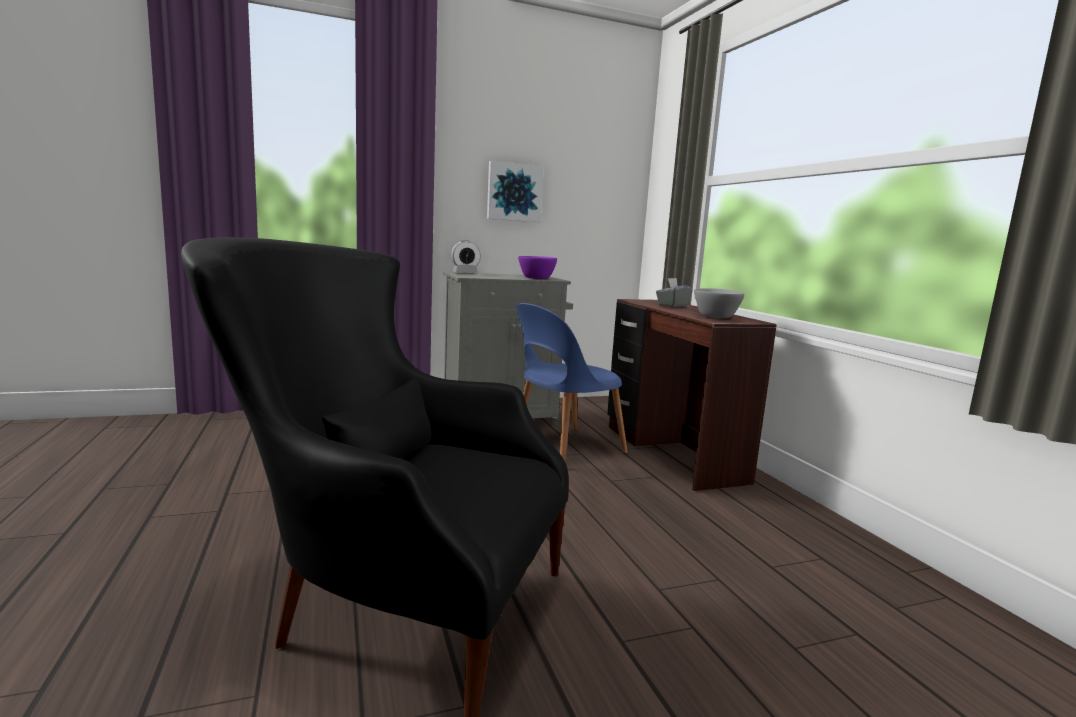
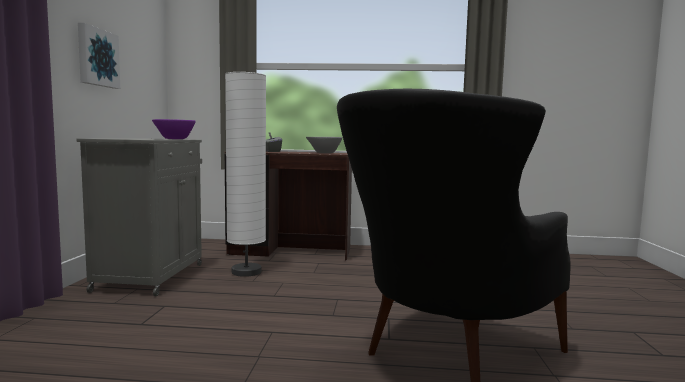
camera: 65 degrees left, 5 degrees down
(465, 273) = (104, 138): alarm clock -> none
(564, 448) = (246, 272): blue chair -> white floor lamp

